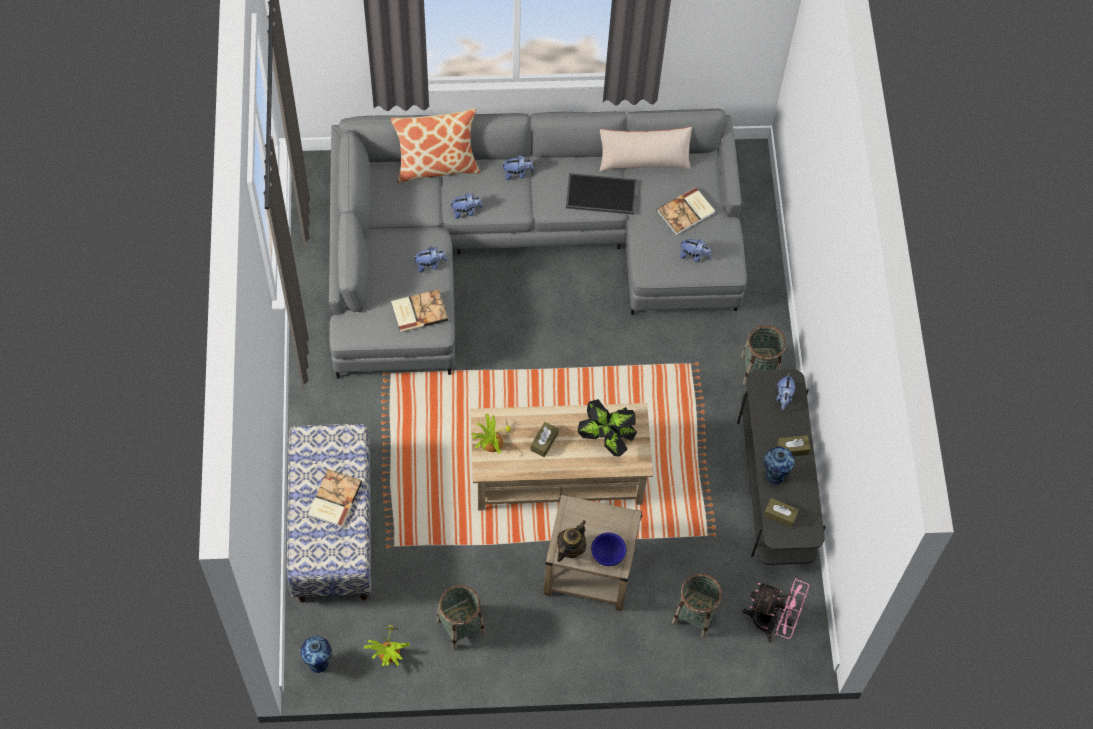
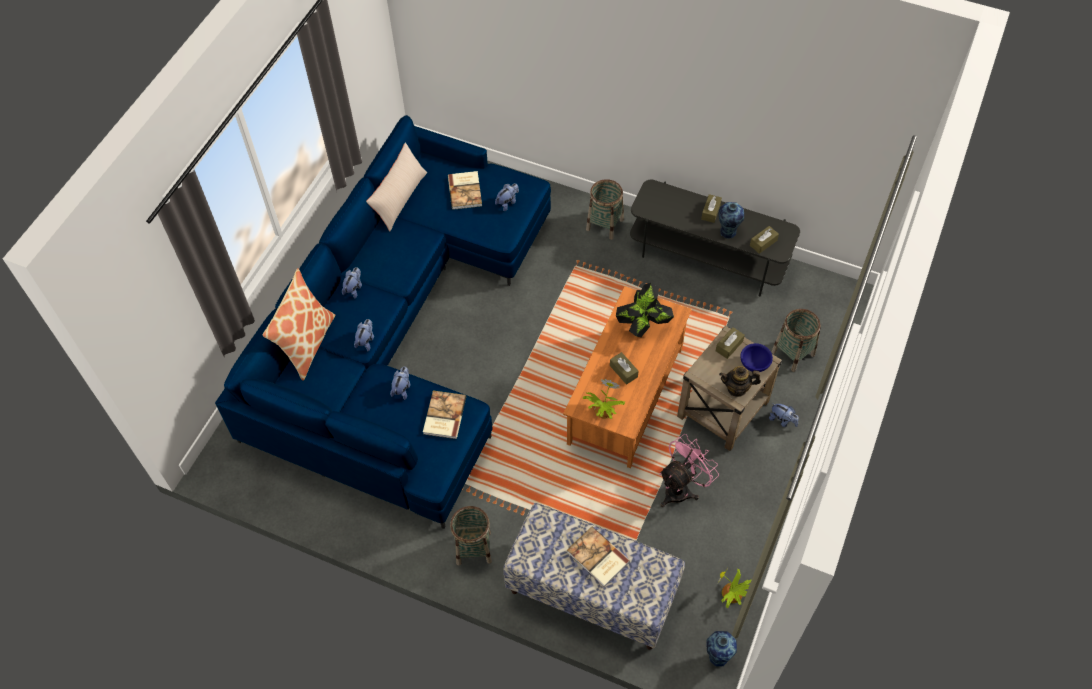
camera: 60 degrees left, 5 degrees down
(460, 626) = (731, 526): basket -> basket (473, 548)
(520, 245) = (398, 335): grey sofa -> blue sofa
(558, 473) = (625, 395): beige coffee table -> orange coffee table
(570, 548) = (737, 388): teapot -> teapot turned 60 degrees counterclockwise
(600, 195) = (413, 240): tray -> none
(617, 523) = (729, 346): none -> brown tissue box
(772, 622) = (820, 306): pink fan -> pink fan (681, 488)
(784, 397) = (664, 199): plush toy -> plush toy (782, 420)

